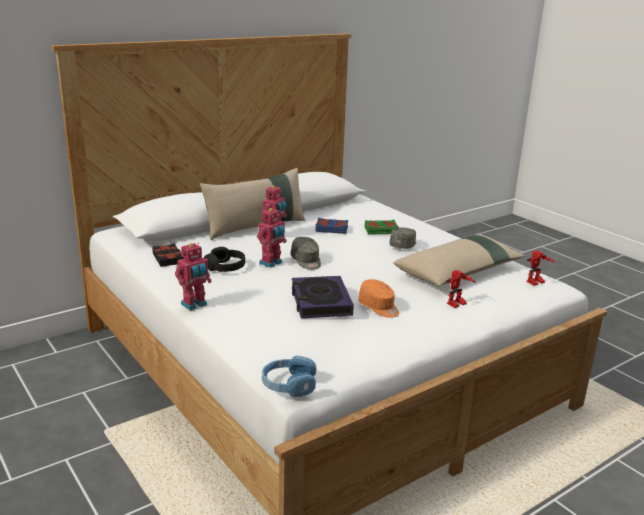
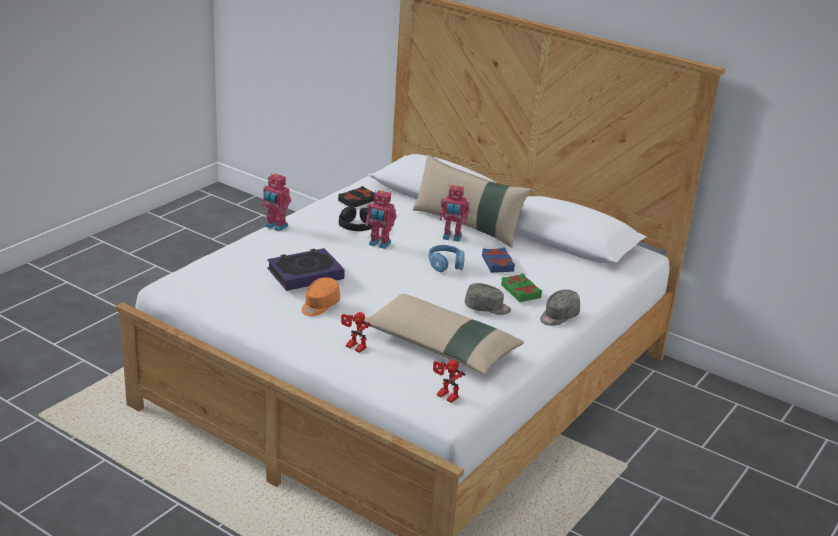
camera: 70 degrees right, 5 degrees up
(288, 385) = (167, 280): blue headphones -> blue headphones (445, 264)
(306, 261) = (396, 259): grey cap -> grey cap (558, 316)

